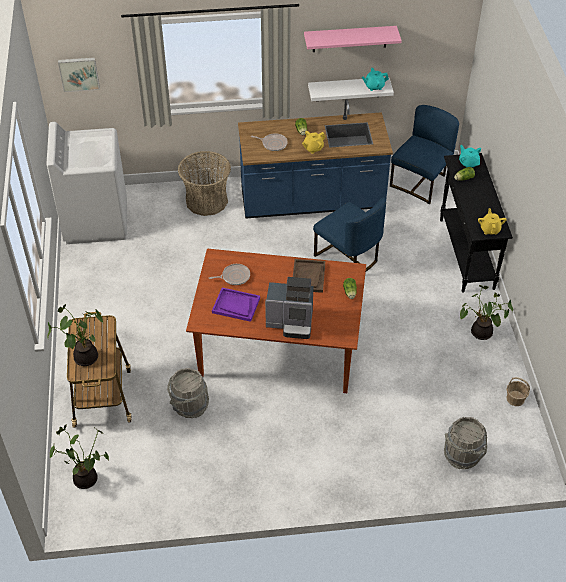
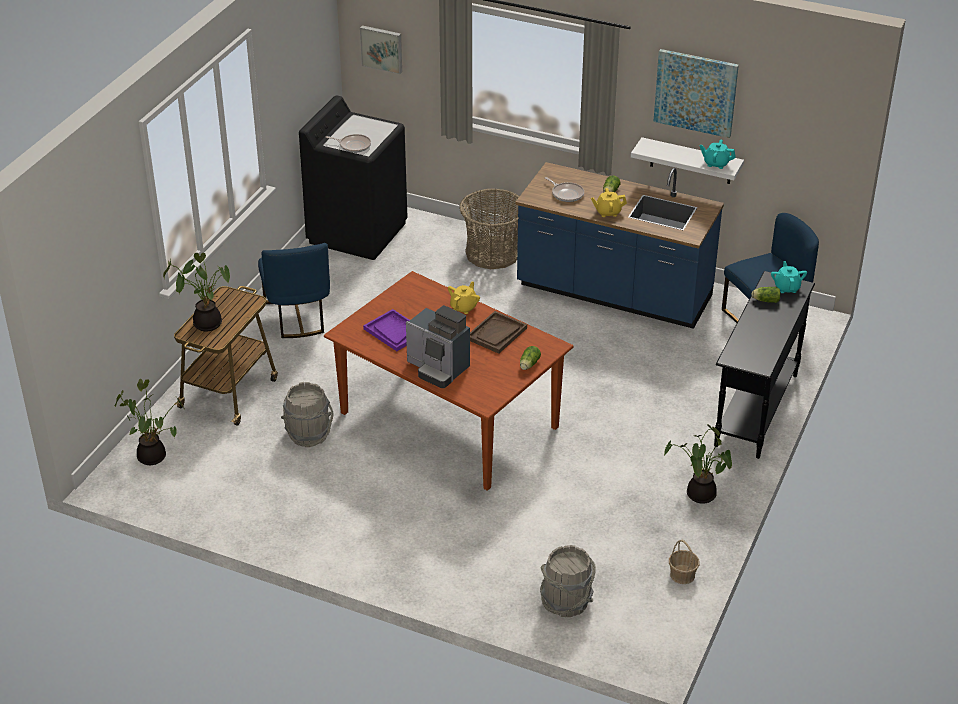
camera: 30 degrees right, 10 degrees down
(96, 220) = (357, 232): white washing machine -> black washing machine
(234, 276) = (417, 305): frying pan -> frying pan (353, 145)
(348, 257) = (607, 362): blue chair -> blue chair (298, 317)
(349, 39) = (695, 92): pink shelf -> picture
(490, 229) = (748, 360): yellow teapot -> yellow teapot (464, 307)

